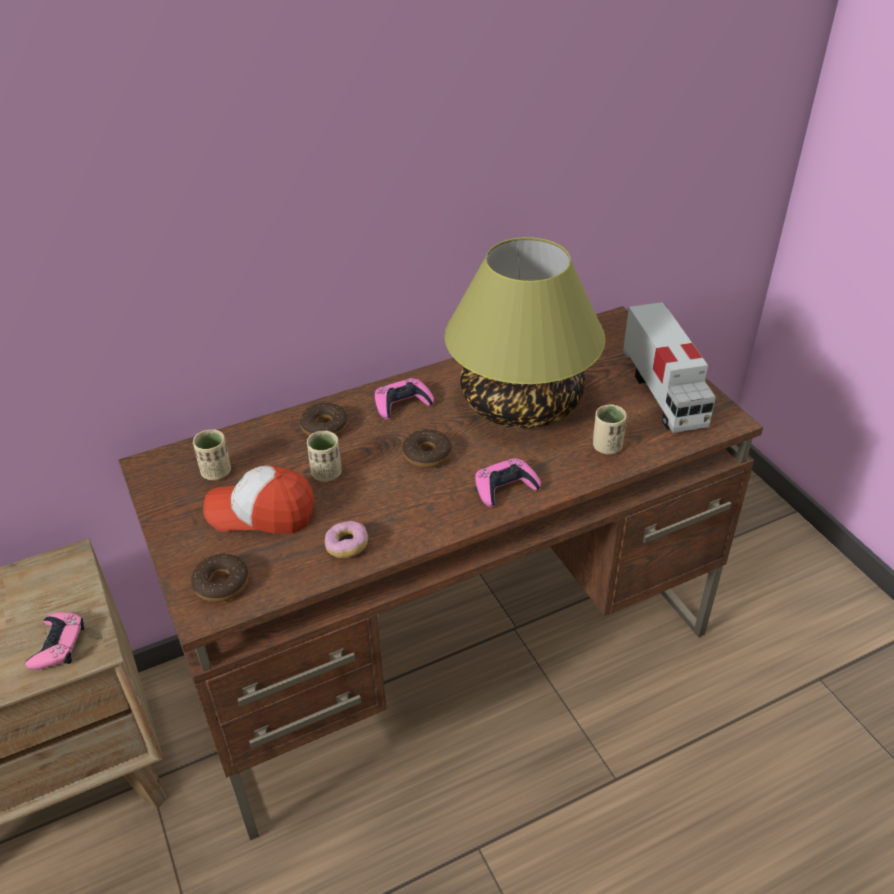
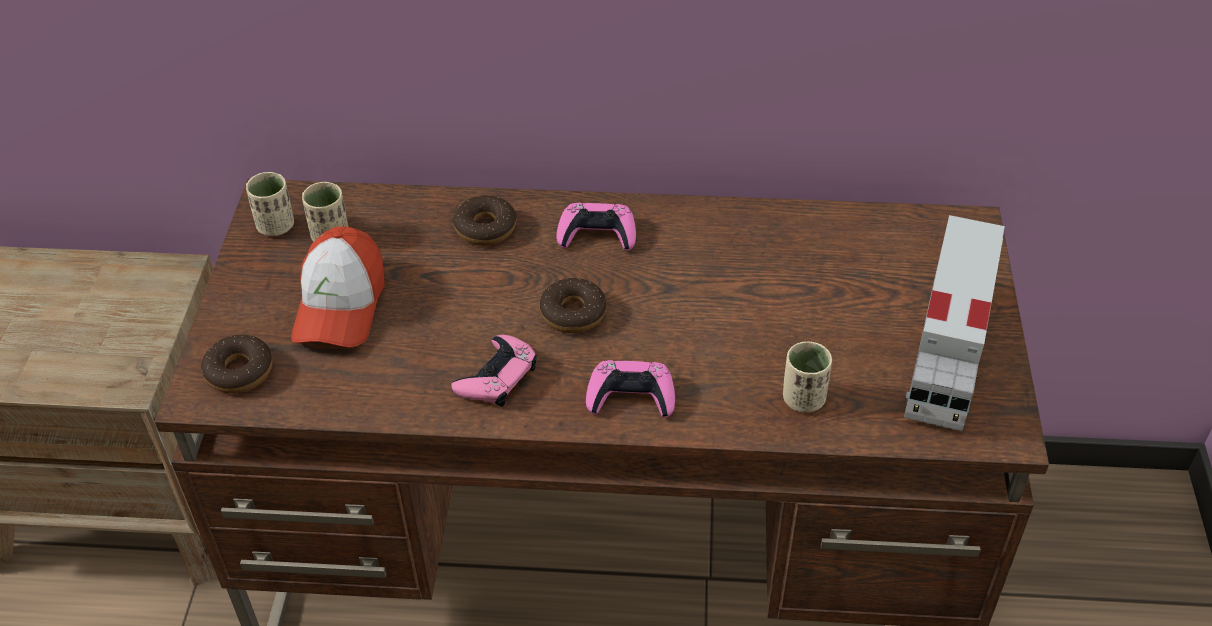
camera: 30 degrees right, 5 degrees up
(58, 645) = (102, 363): pink game controller -> pink game controller (497, 377)
(261, 512) = (340, 305): cap -> cap turned 120 degrees counterclockwise
(326, 473) = (443, 288): beige cup -> beige cup (276, 226)
(347, 546) = (396, 388): donut -> none
(522, 402) = (744, 292): table lamp -> none

